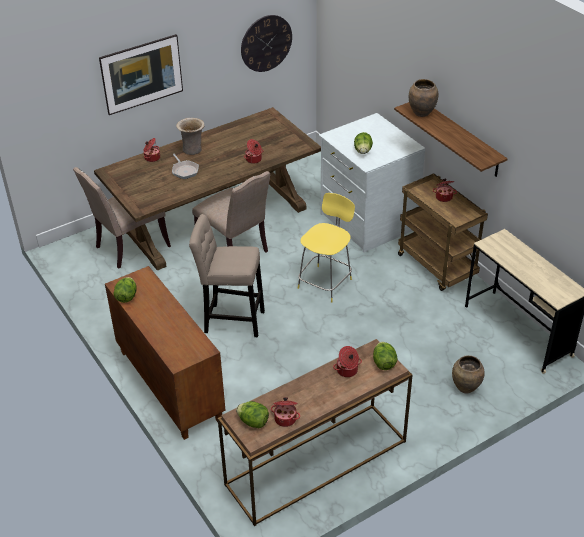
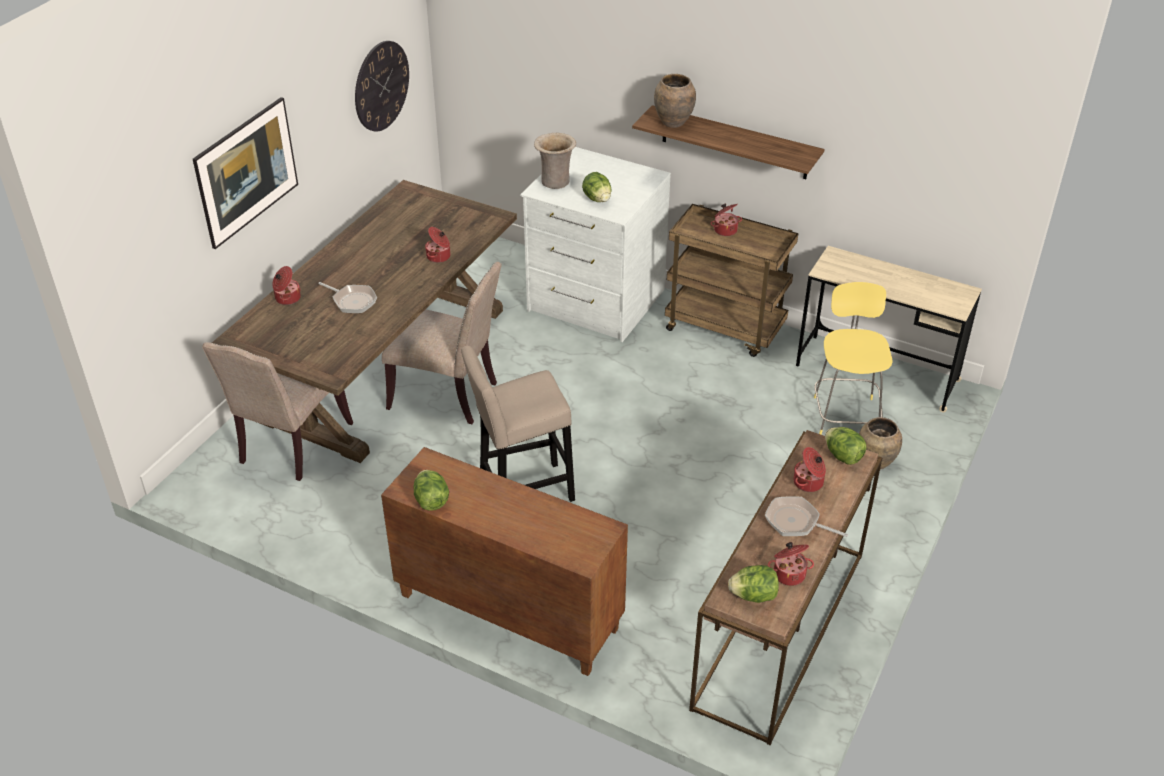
camera: 30 degrees left, 0 degrees up
(192, 149) = (338, 269): beige vase -> beige vase (555, 181)
(317, 390) = (796, 522): none -> frying pan
(326, 282) = (605, 396): yellow stool -> yellow stool (845, 415)

